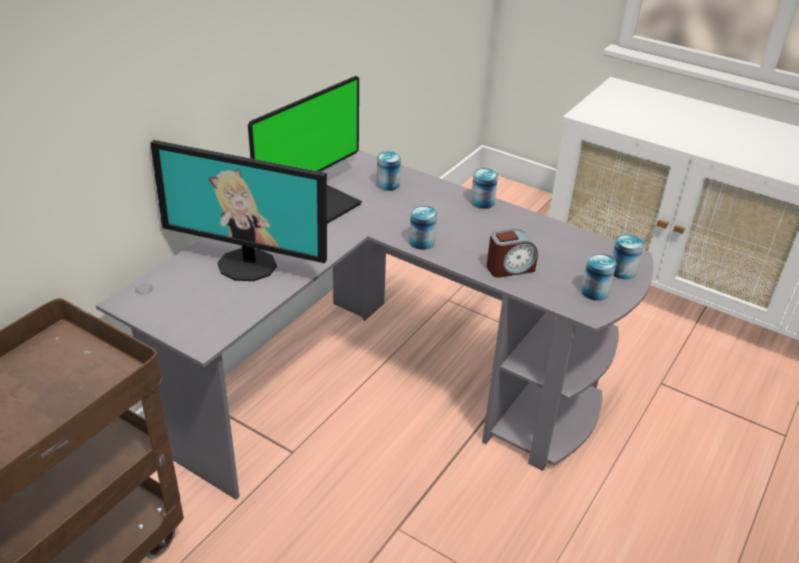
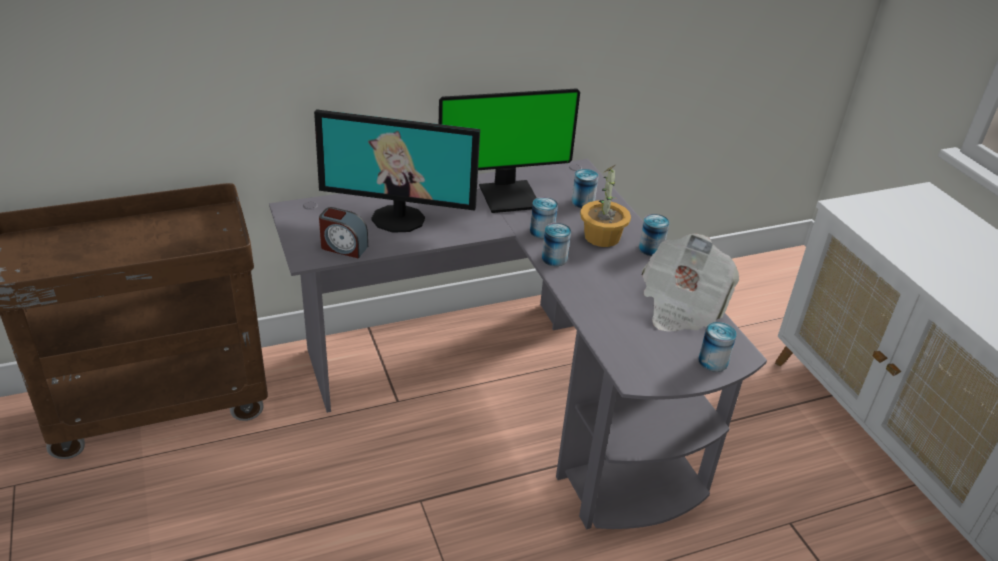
camera: 35 degrees right, 0 degrees up
(248, 264) = (398, 218): monitor -> monitor turned 45 degrees counterclockwise
(437, 208) = (602, 237): none -> potted plant
(509, 268) = (606, 311): alarm clock -> alarm clock (343, 247)
(554, 238) = (682, 305): none -> newspaper
(594, 292) = (661, 365): can -> can (542, 231)

